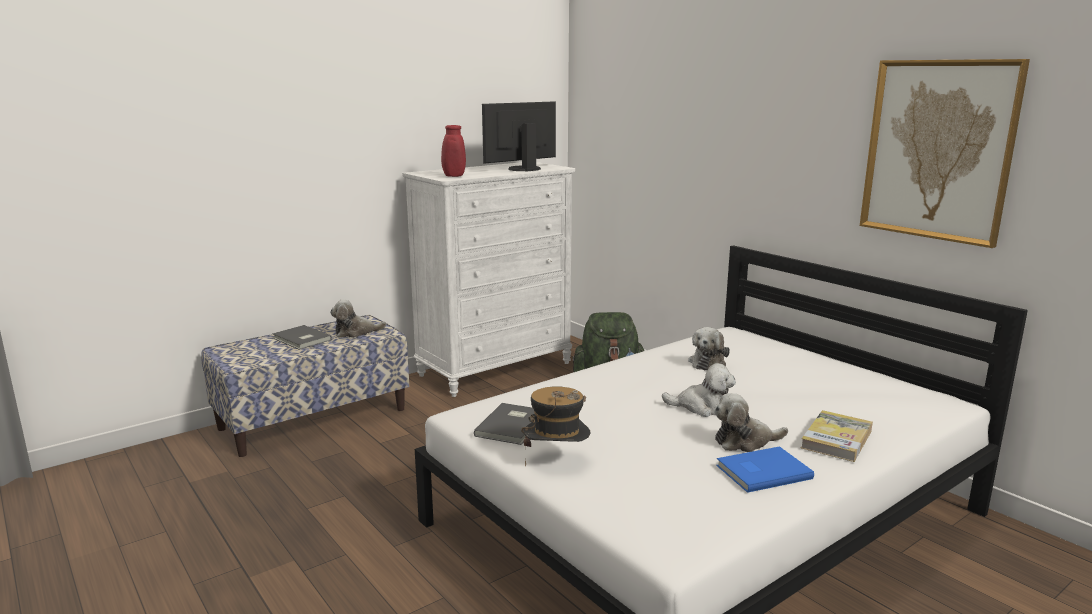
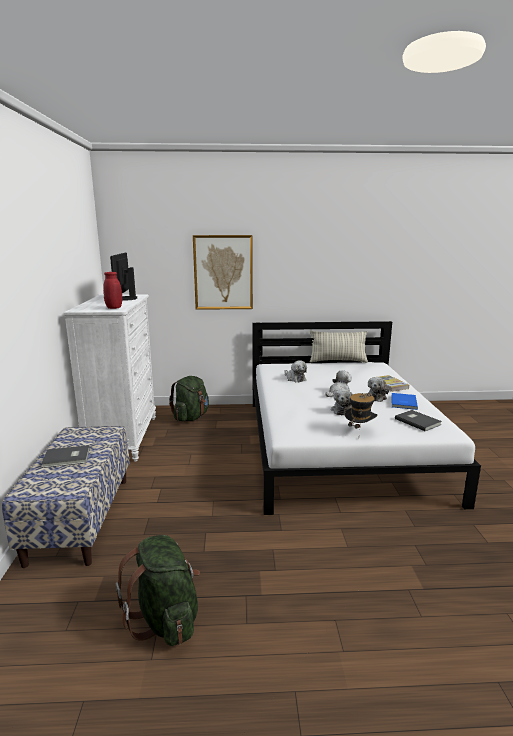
camera: 55 degrees left, 0 degrees up
(179, 530) = (165, 618): none -> green backpack
(355, 332) = (91, 438): plush toy -> plush toy (342, 410)
(513, 425) = (313, 429): grey book -> grey book (417, 421)
(876, 369) = (338, 361): none -> pillow
(938, 150) = (349, 264): picture -> picture (223, 272)

